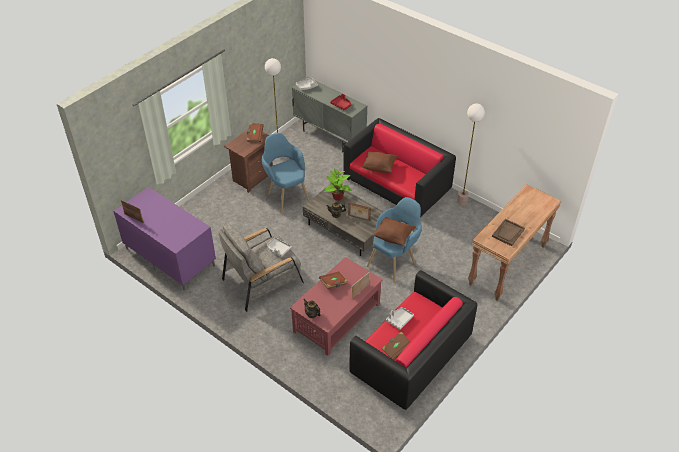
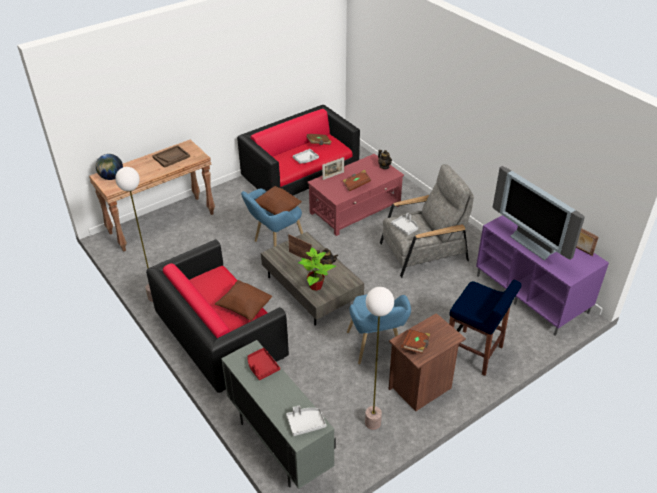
camera: 165 degrees left, 5 degrees down
(169, 216) = (535, 244): none -> television
(217, 204) = (475, 353): none -> blue stool
(540, 202) = (111, 177): none -> globe

